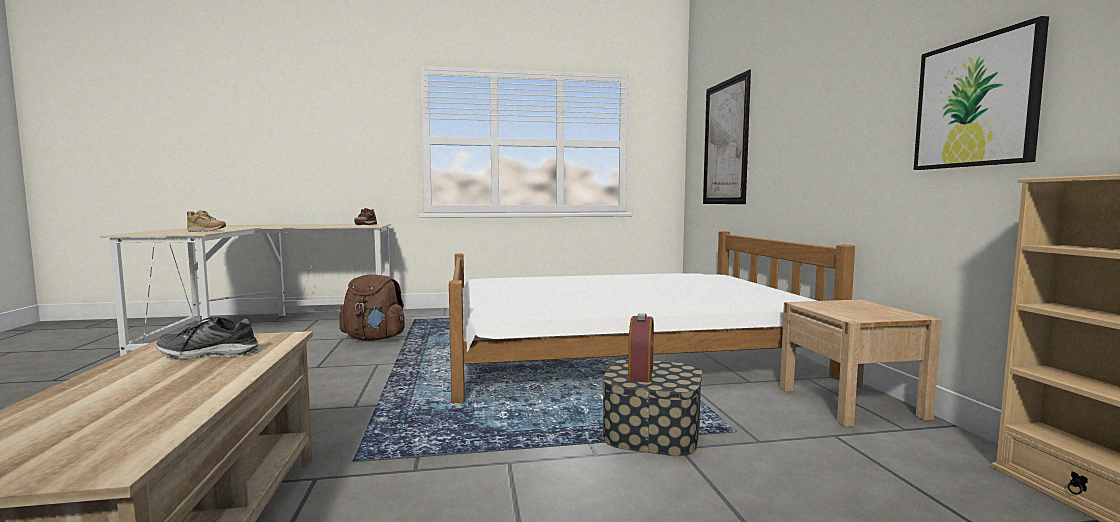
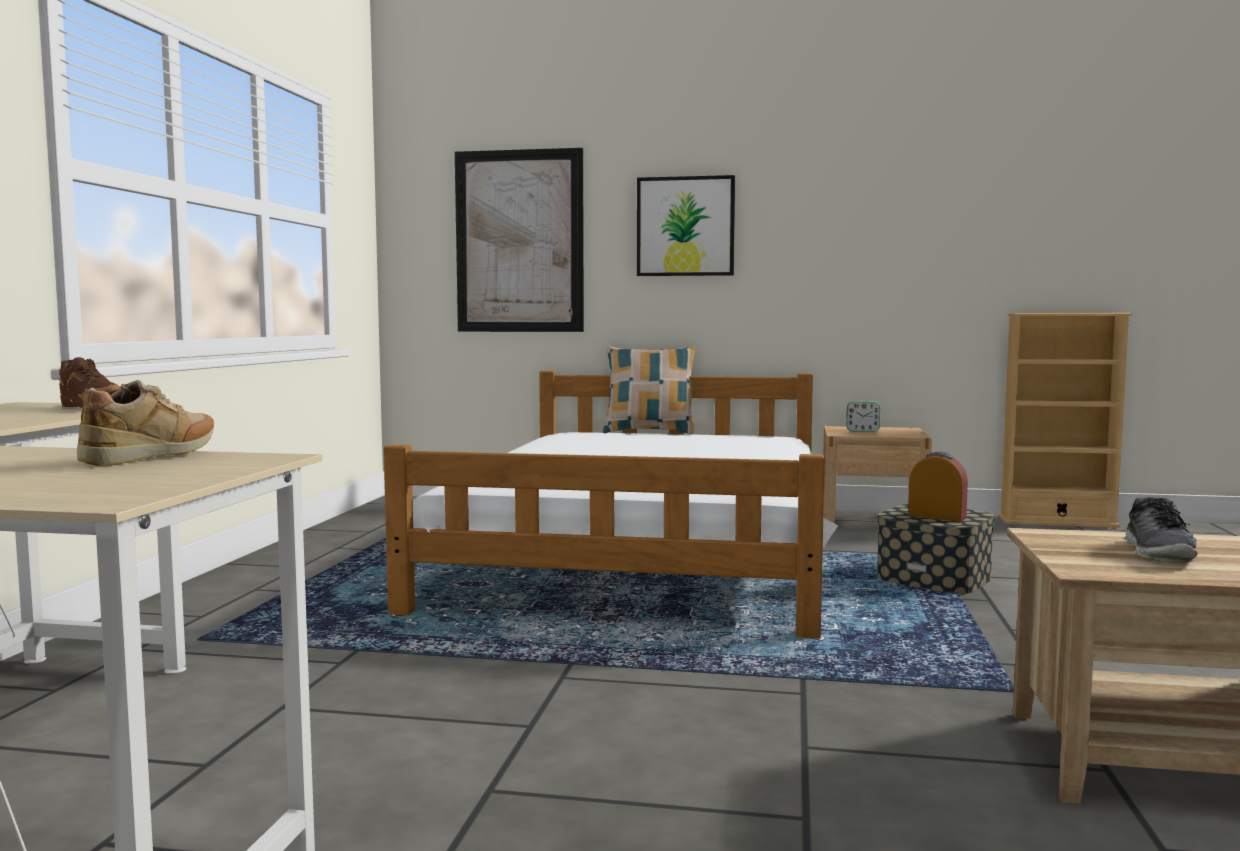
camera: 70 degrees left, 0 degrees up
(374, 339) = (341, 677): brown backpack -> none
(757, 282) = (649, 432): none -> pillow
(847, 307) = (862, 431): none -> alarm clock
(976, 102) = (933, 249): picture -> picture (685, 226)

